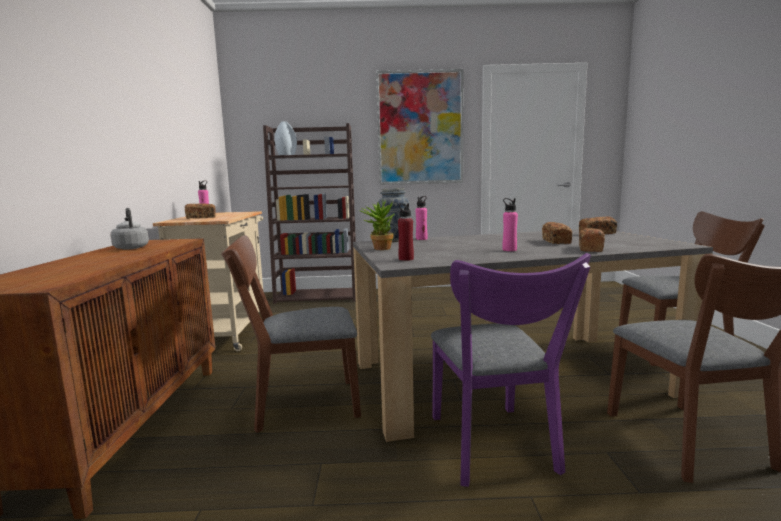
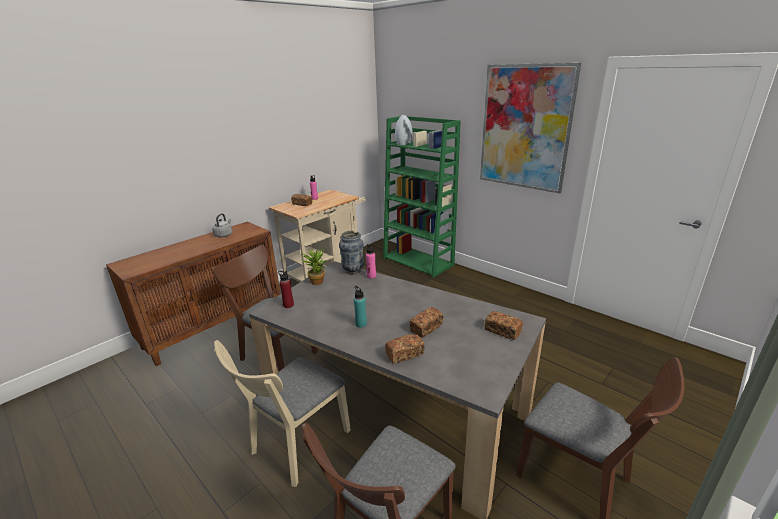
camera: 45 degrees right, 15 degrees up
(318, 296) = (419, 261): brown bookcase -> green bookcase
(495, 449) = (296, 446): purple chair -> beige chair
(509, 250) = (361, 324): pink bottle -> turquoise bottle

